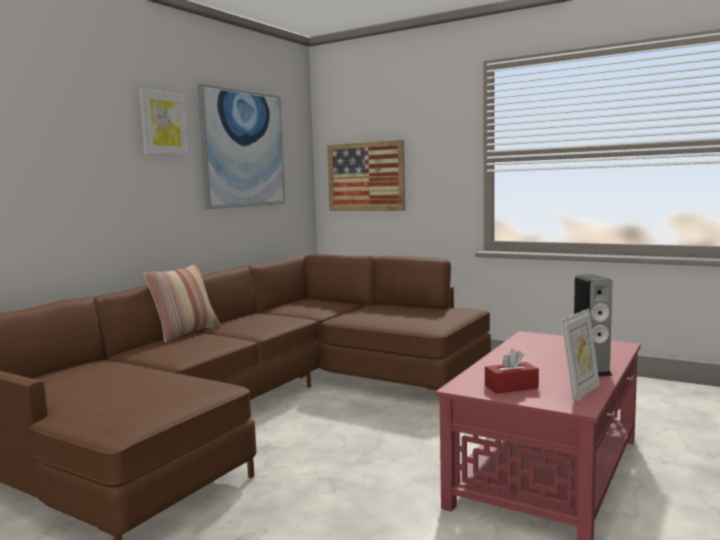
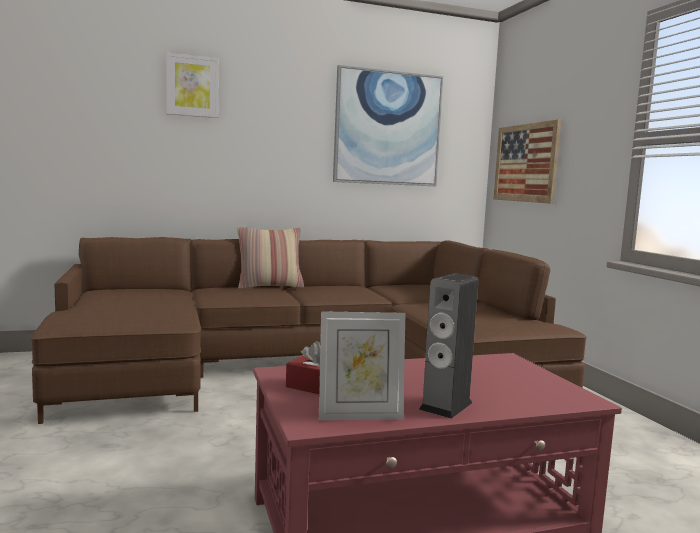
camera: 40 degrees right, 0 degrees up
(163, 123) = (293, 101): picture -> picture (192, 86)

